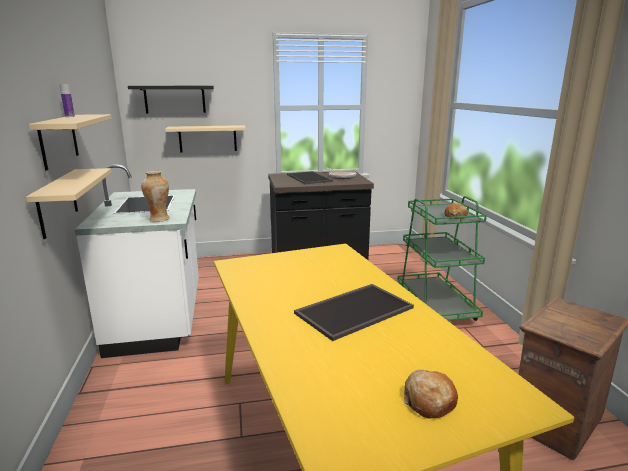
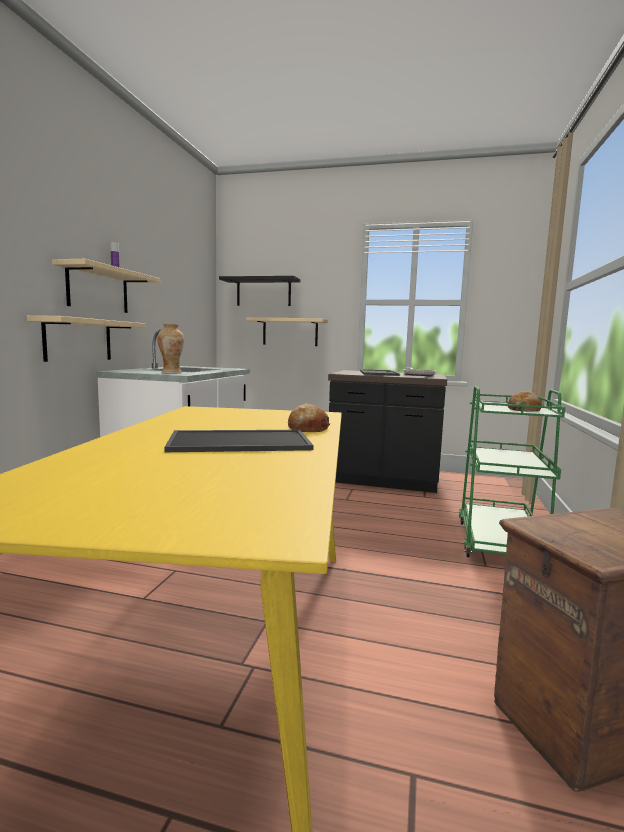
camera: 25 degrees right, 10 degrees down
(429, 401) = (153, 502): bread -> bread (307, 429)

